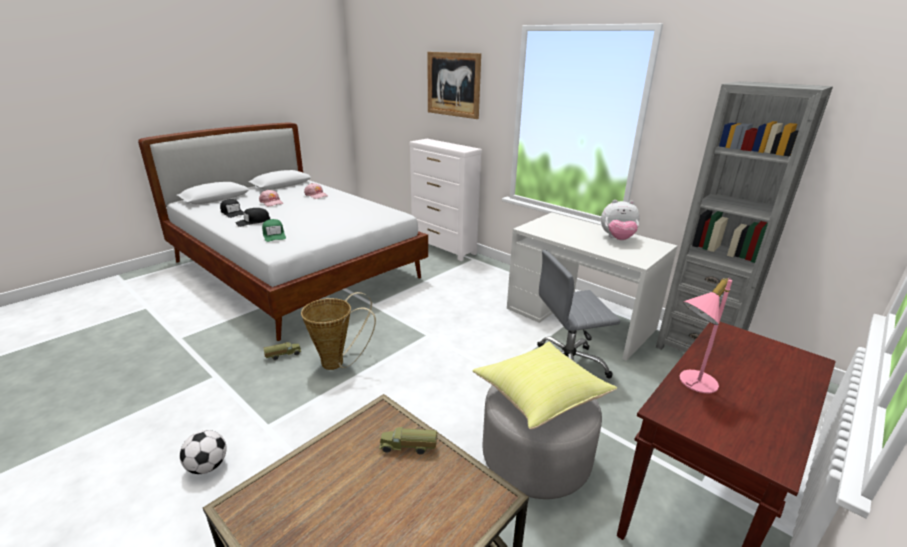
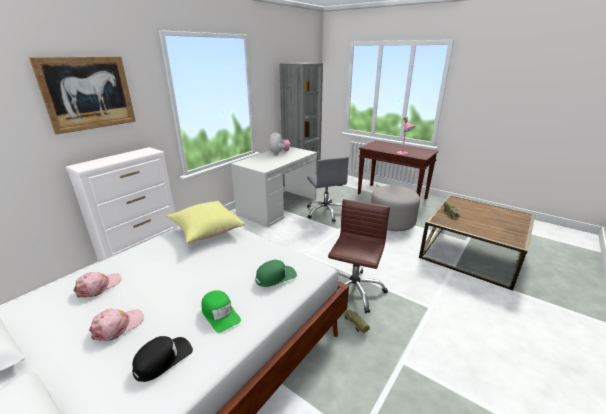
camera: 95 degrees left, 0 degrees up
(207, 466) = (476, 323): football -> none
(253, 221) = (220, 314): black cap -> green cap
(338, 363) = (353, 290): basket -> brown office chair
(540, 396) = (396, 192): yellow pillow -> yellow pillow (206, 231)

